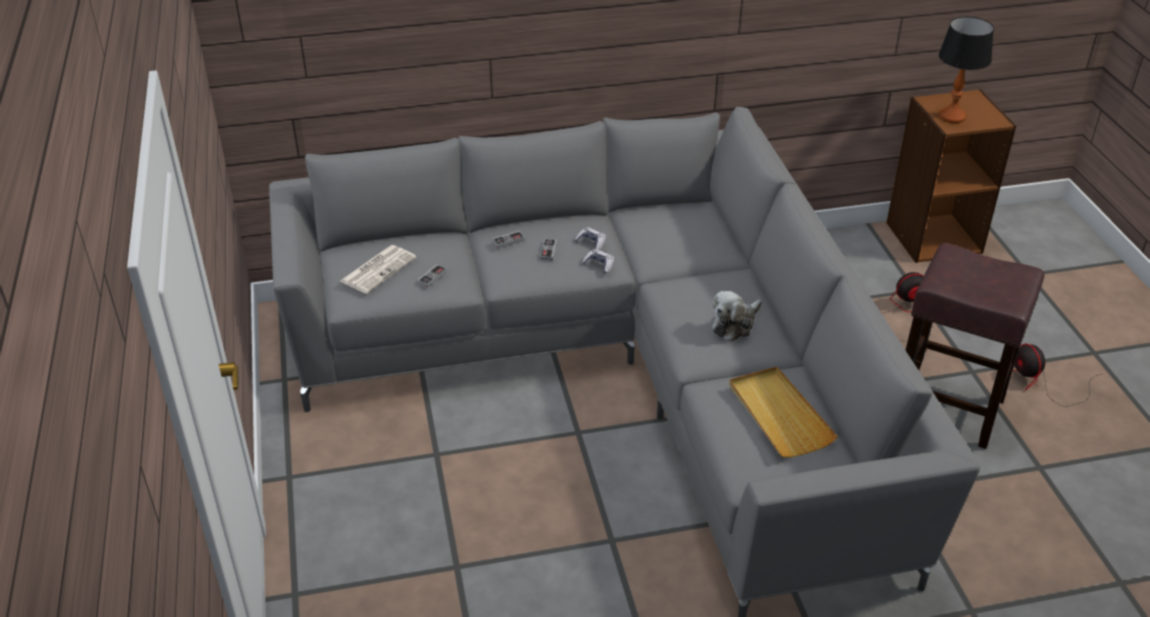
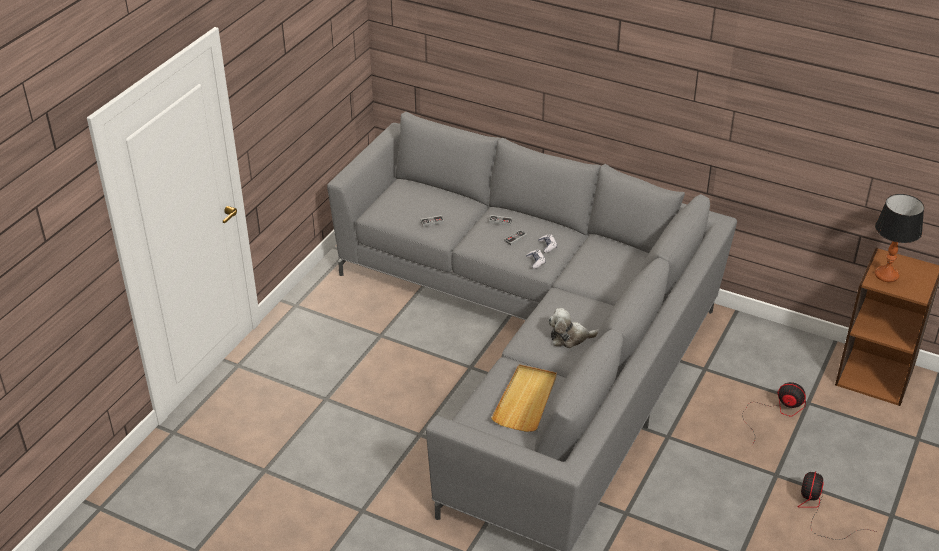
camera: 40 degrees right, 0 degrees up
(378, 269) = (409, 203): newspaper -> none
(949, 408) = (726, 486): brown stool -> none

